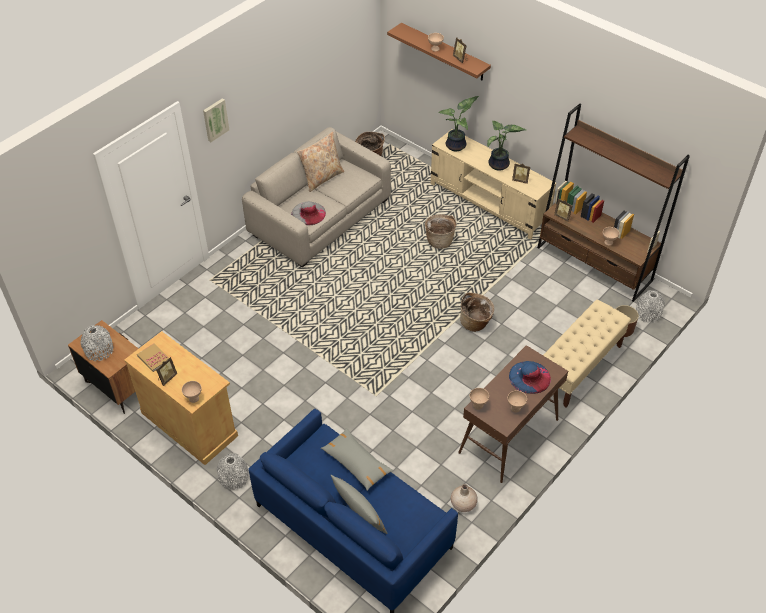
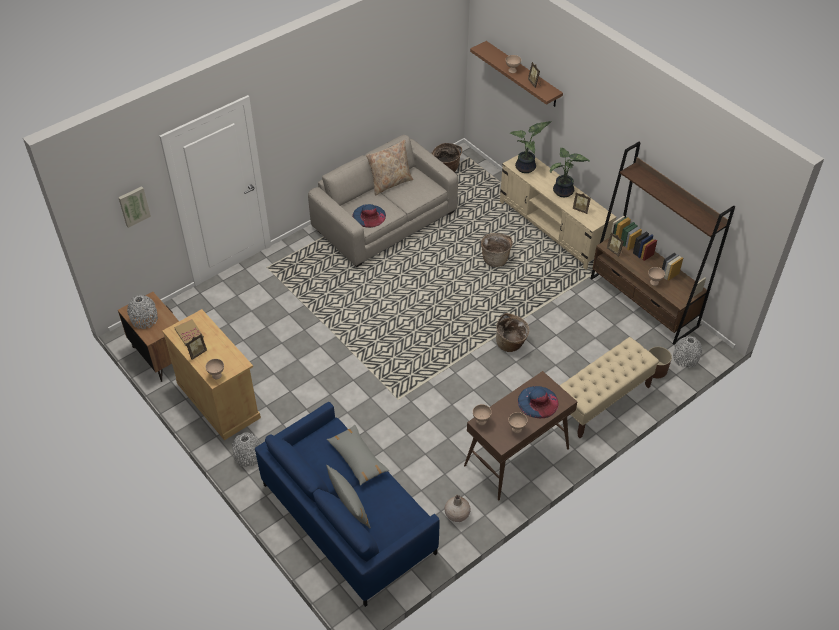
camera: 10 degrees right, 0 degrees up
(215, 119) = (285, 116): picture -> picture (133, 206)
(308, 213) = (369, 216): grey hat -> blue hat

